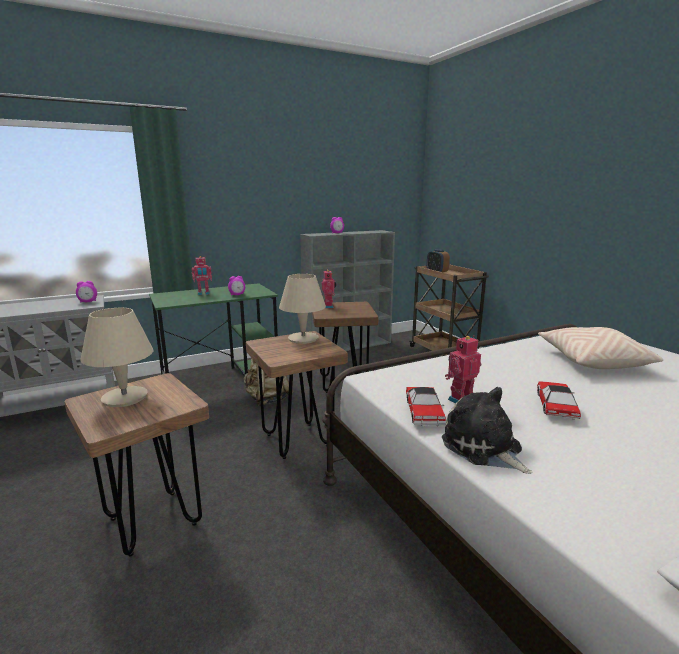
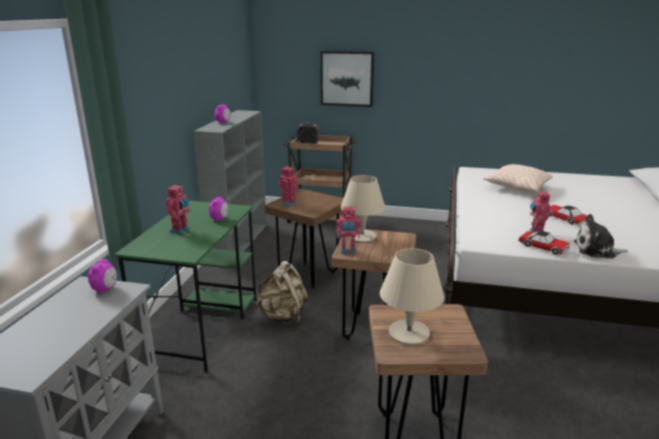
camera: 50 degrees left, 5 degrees up
(265, 342) = (348, 251): none -> toy robot
(489, 207) = (347, 78): none -> picture

